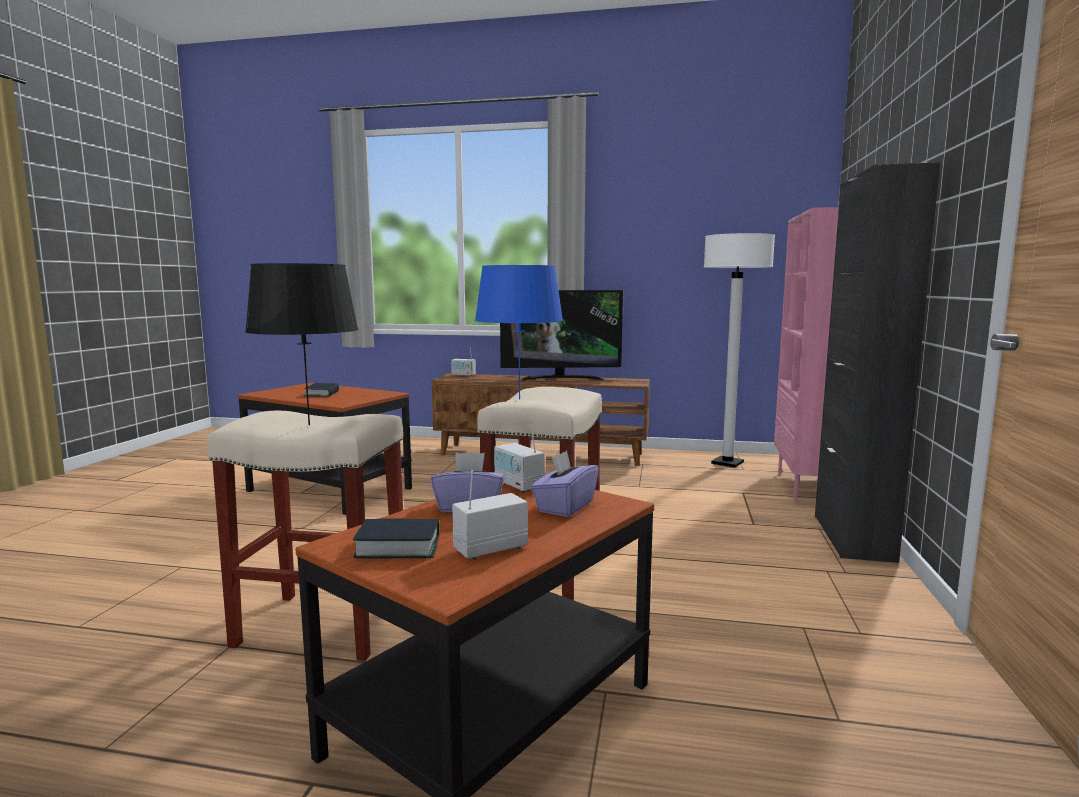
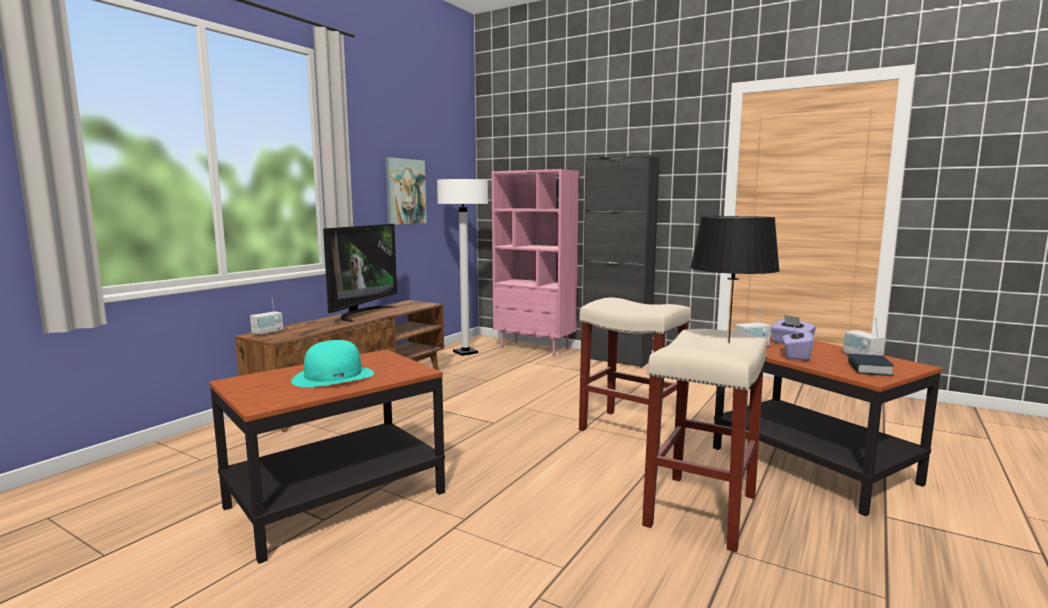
camera: 70 degrees left, 0 degrees up
(322, 394) = (333, 376): book -> turquoise hat
(519, 399) = (646, 307): blue table lamp -> none
(679, 254) = (405, 191): none -> picture

